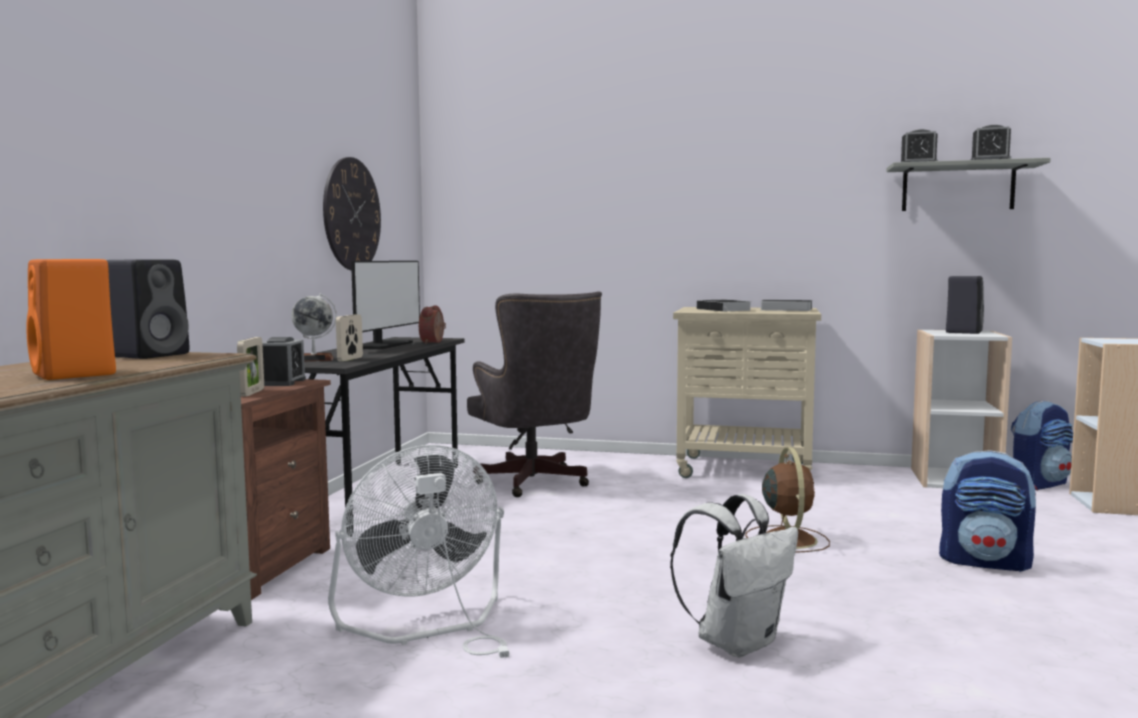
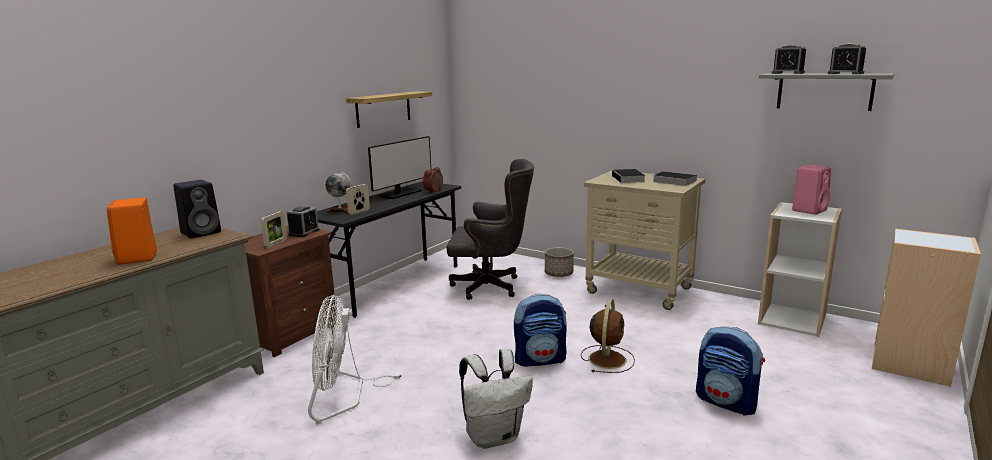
camera: 20 degrees right, 10 degrees up
(352, 214) = (383, 109): wall clock -> shelf
(436, 626) = (346, 392): white fan -> white fan turned 90 degrees counterclockwise
(535, 483) = (491, 287): grey office chair -> grey office chair turned 75 degrees counterclockwise
(616, 462) = (559, 273): none -> planter
(963, 332) = (809, 210): black speaker -> pink speaker
(1038, 484) = (859, 333): backpack -> backpack (540, 359)

